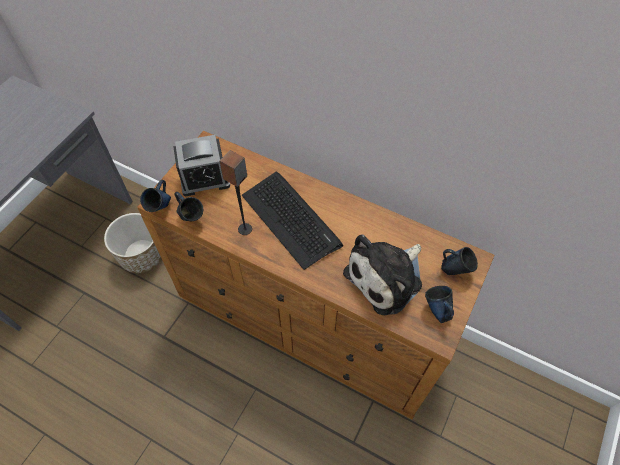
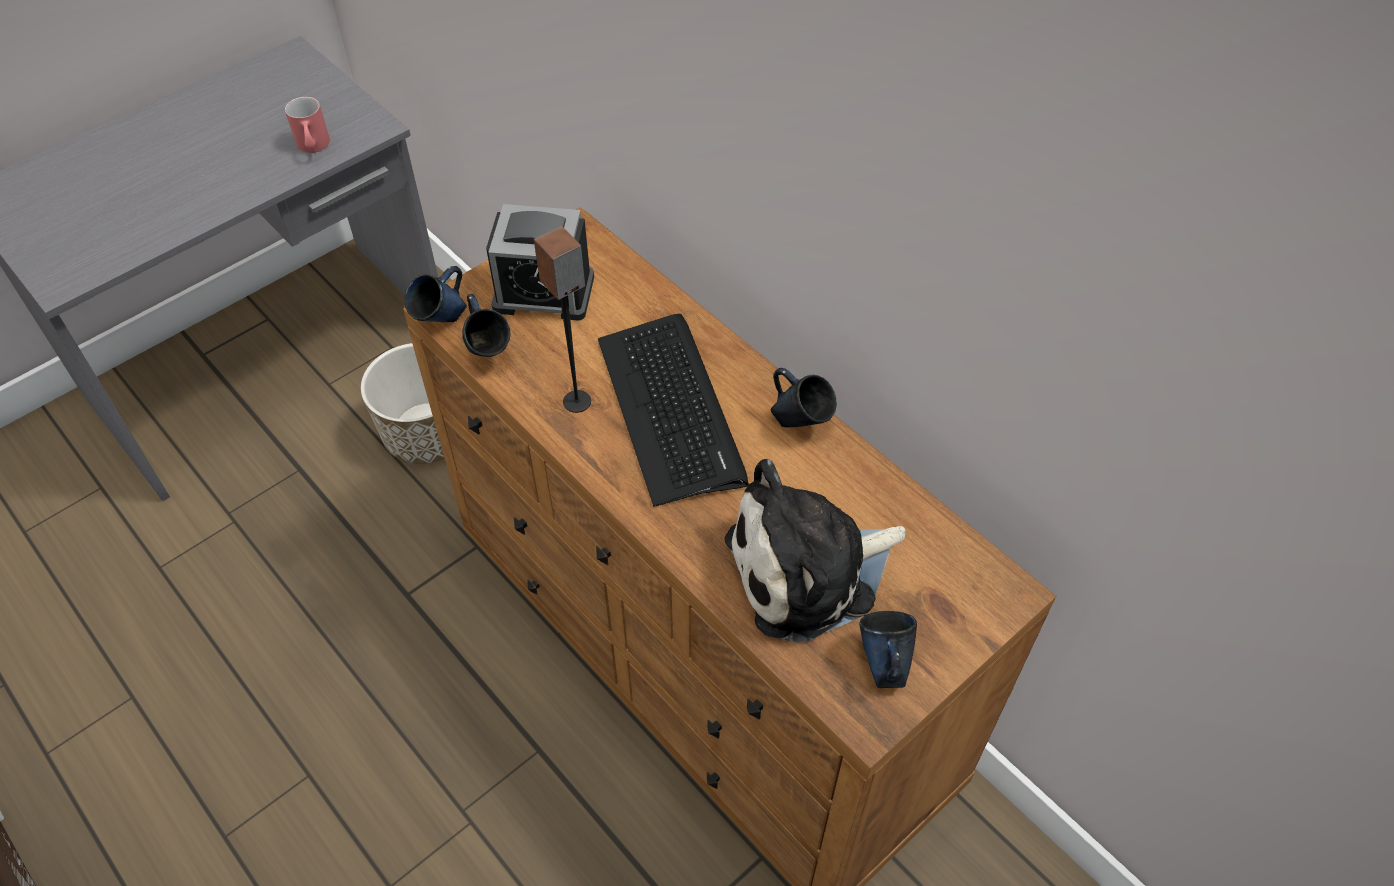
camera: 20 degrees right, 5 degrees down
(47, 134) = (314, 148): none -> red mug
(454, 270) = (956, 600): blue mug -> blue mug (799, 423)

